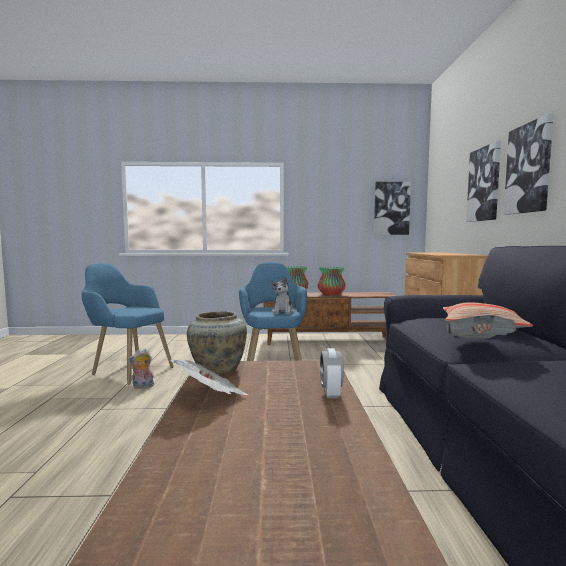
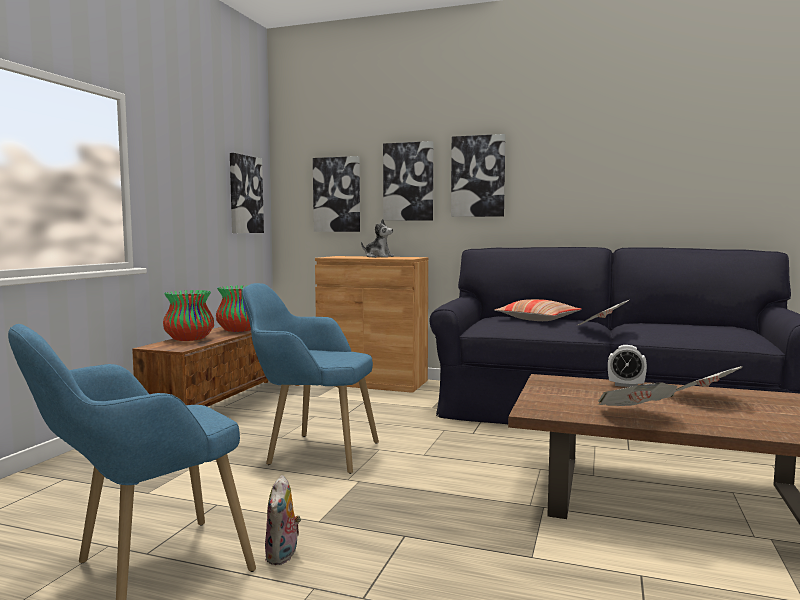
camera: 70 degrees left, 0 degrees up
(218, 369) = (549, 409): beige vase -> none
(283, 312) = (343, 355): plush toy -> plush toy (378, 257)
(299, 429) = (701, 399): none -> newspaper
(450, 202) = (337, 194): none -> picture

